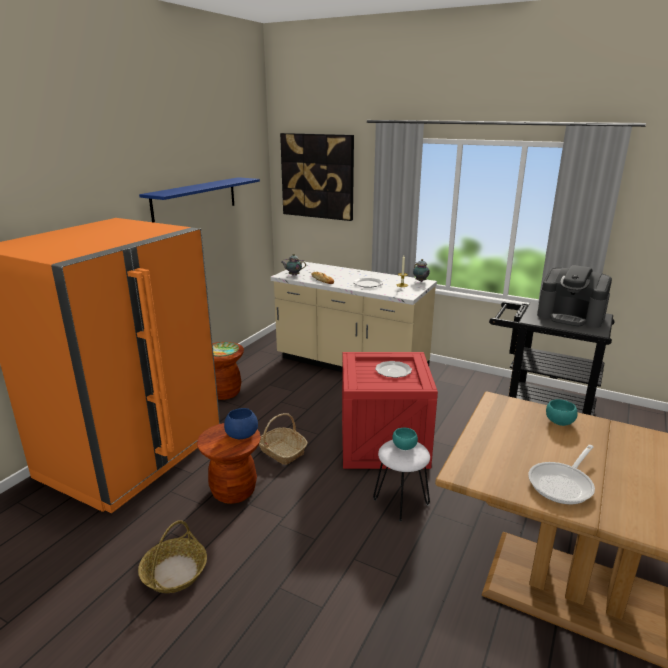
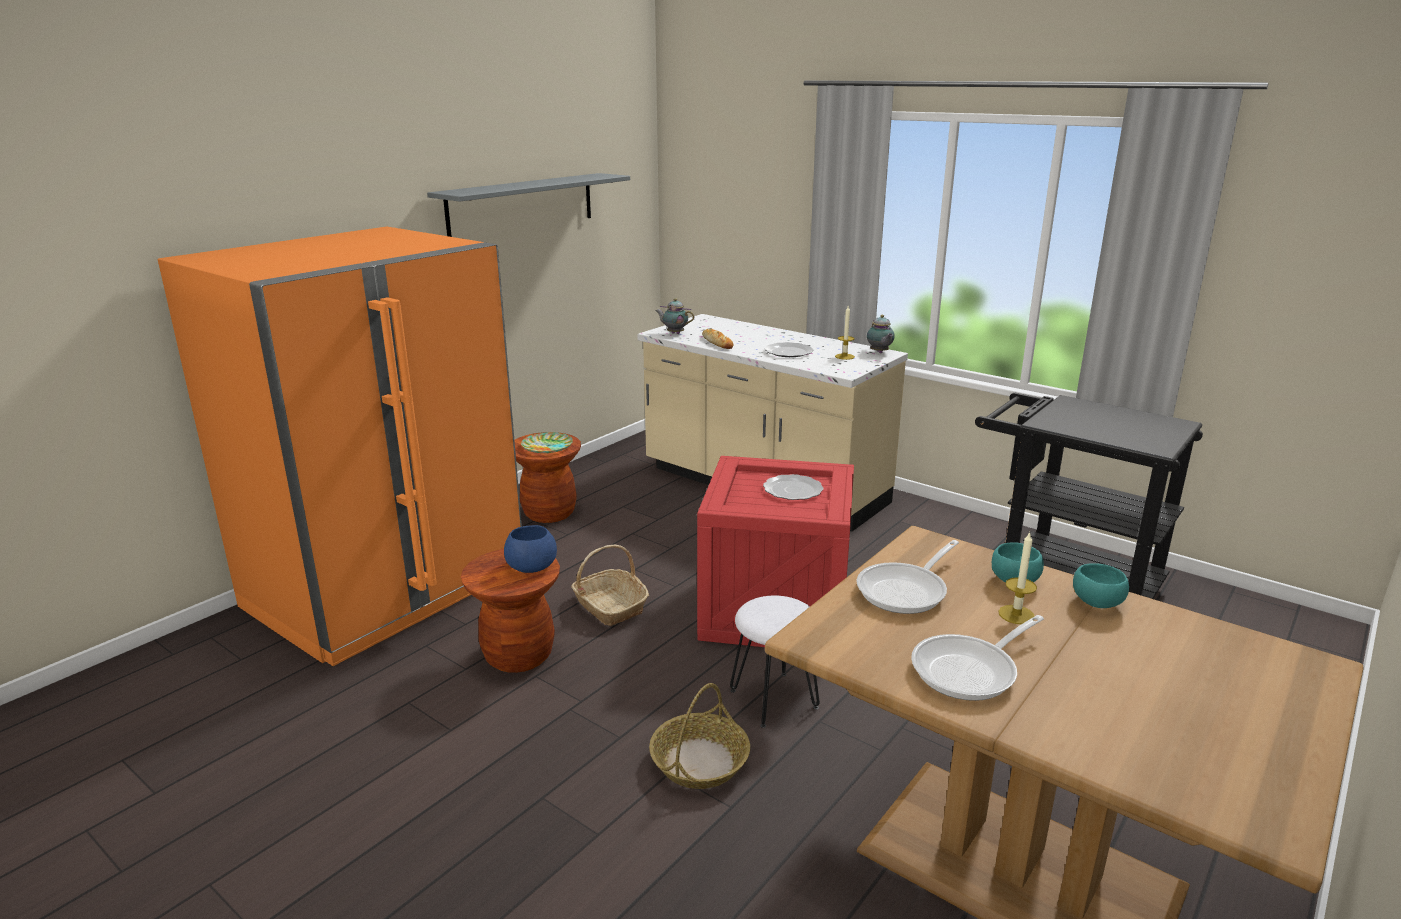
camera: 10 degrees right, 0 degrees up
(174, 572) = (398, 757): basket -> basket (699, 761)
(195, 199) = (522, 205): blue shelf -> grey shelf
(317, 176) = (729, 174): picture -> none
(404, 447) = (778, 608): turquoise bowl -> turquoise bowl (1096, 603)
(502, 435) = (906, 591): none -> frying pan
(571, 316) = (1120, 422): coffee machine -> none
(571, 444) = (1016, 614): none -> candle

